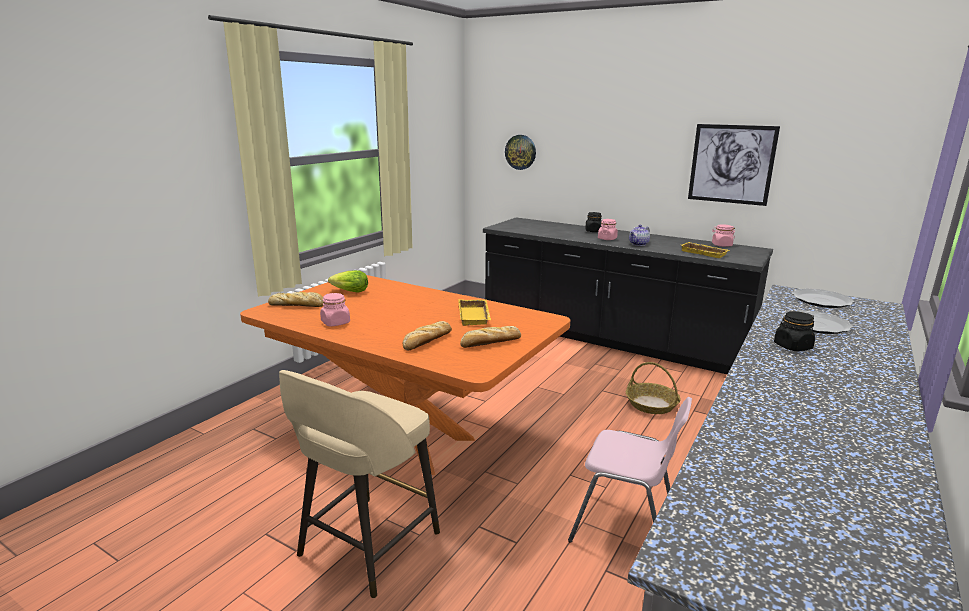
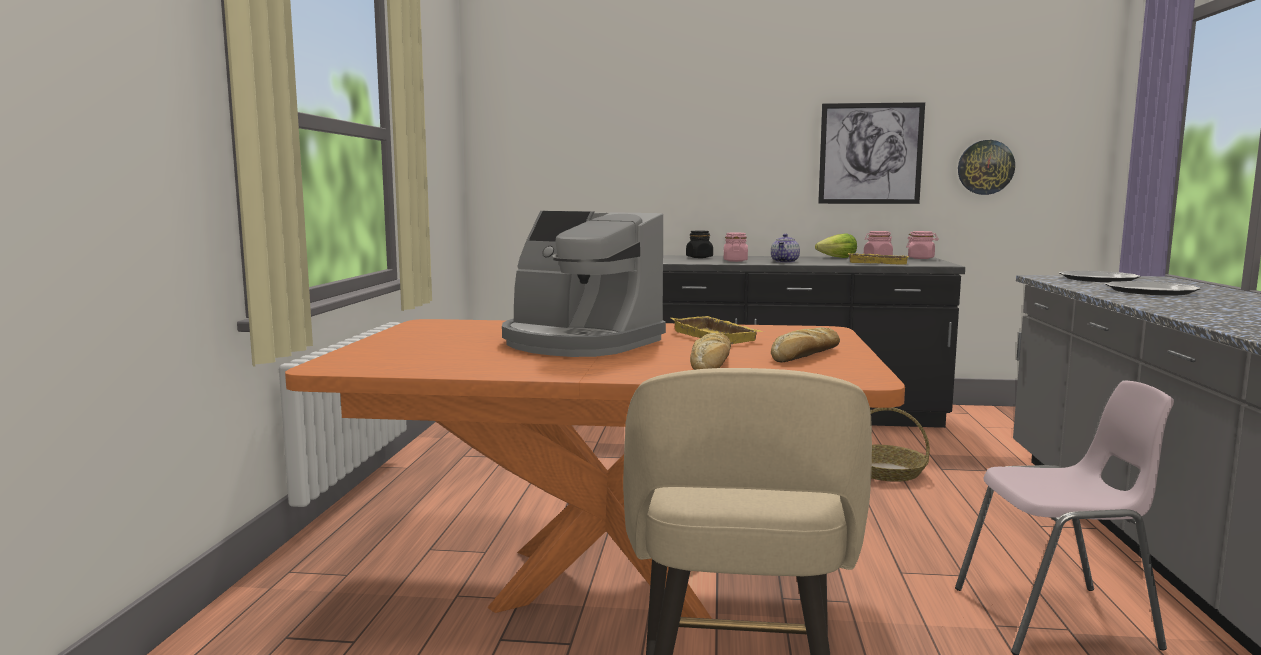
camera: 25 degrees left, 10 degrees down
(298, 305) = (388, 354): bread -> none
(335, 323) = (509, 363): pink jar -> pink jar (921, 258)
(350, 292) = (451, 334): lettuce -> lettuce (837, 258)
(396, 309) = (579, 342): none -> coffee machine
(520, 152) = (563, 156): wall clock -> wall clock (985, 167)
(792, 346) = (1184, 304): black jar -> none

